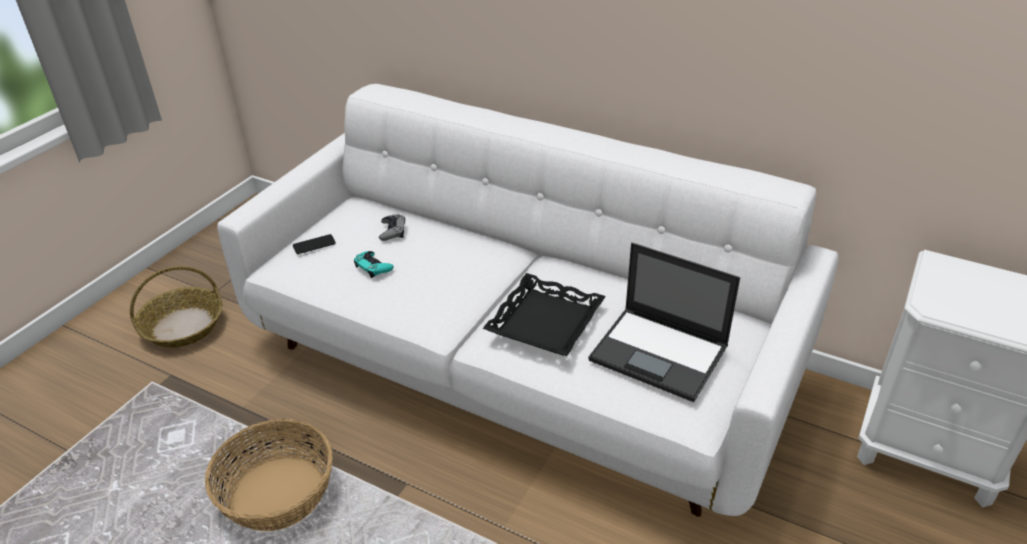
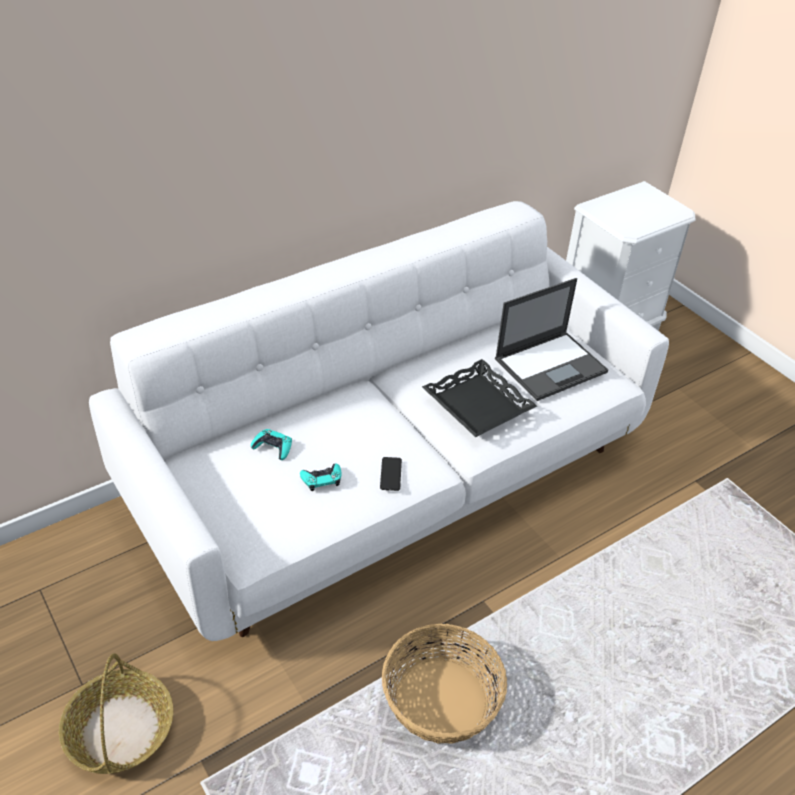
camera: 65 degrees left, 5 degrees up
(314, 245) = (242, 511): phone -> phone (391, 474)
(392, 231) = (273, 447): grey game controller -> turquoise game controller

